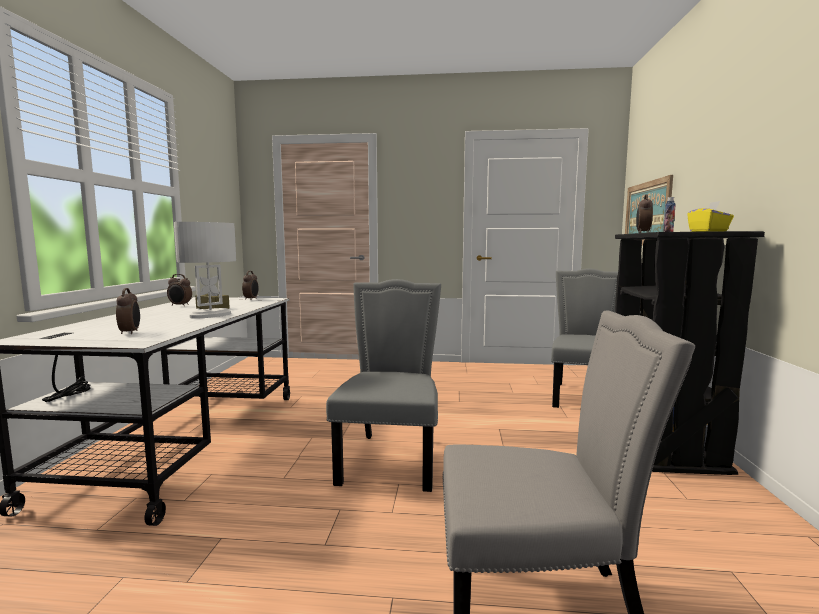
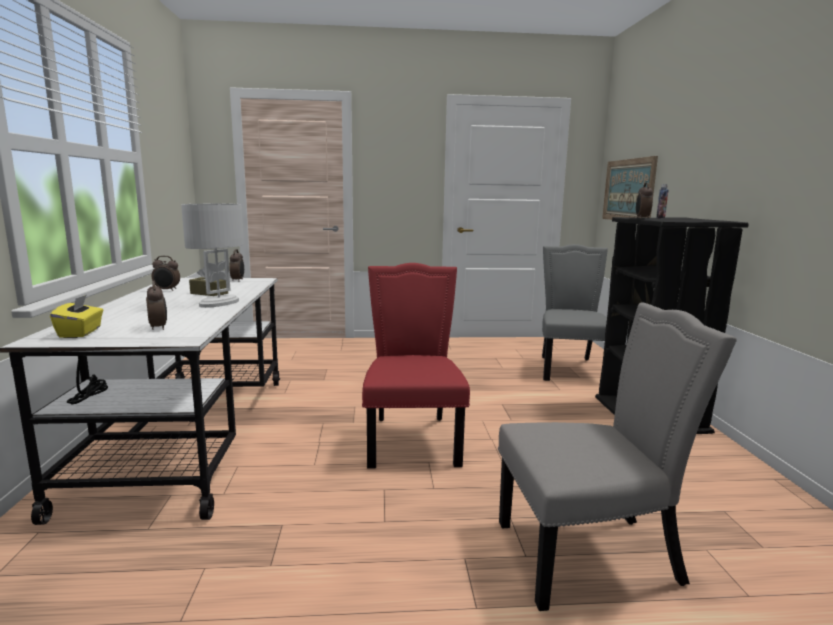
camera: 10 degrees left, 5 degrees up
(390, 462) = (412, 442): grey chair -> red chair
(708, 231) = (699, 219): yellow tissue box -> yellow tissue box (81, 332)

